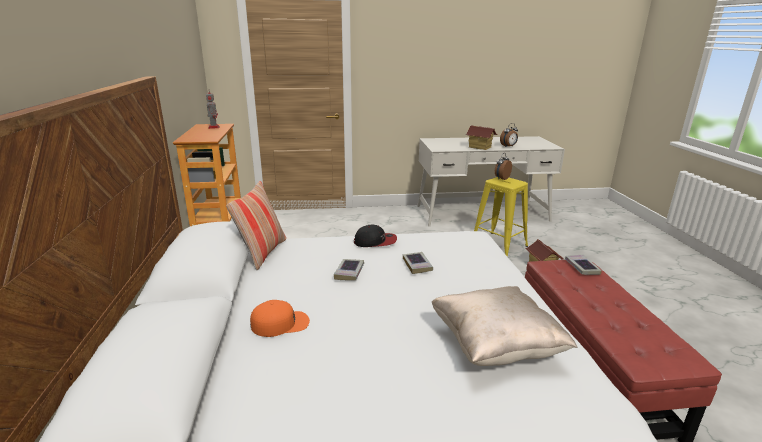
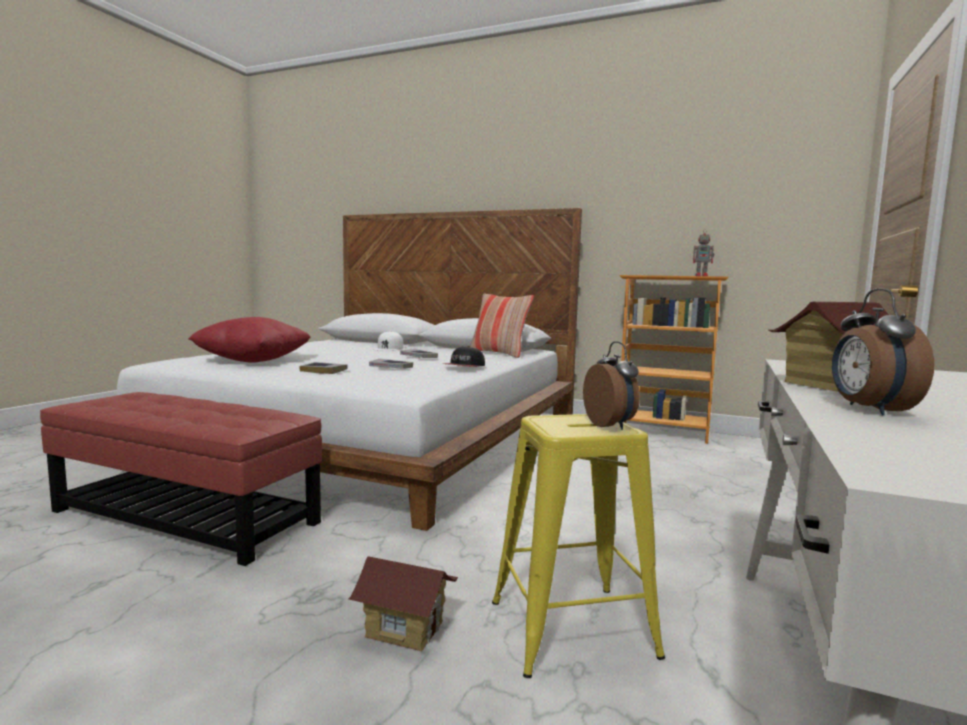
camera: 120 degrees right, 15 degrees down
(280, 323) = (388, 348): orange cap -> white cap
(495, 347) = (253, 361): beige pillow -> red pillow
(582, 267) = (236, 424): book -> book (323, 371)

